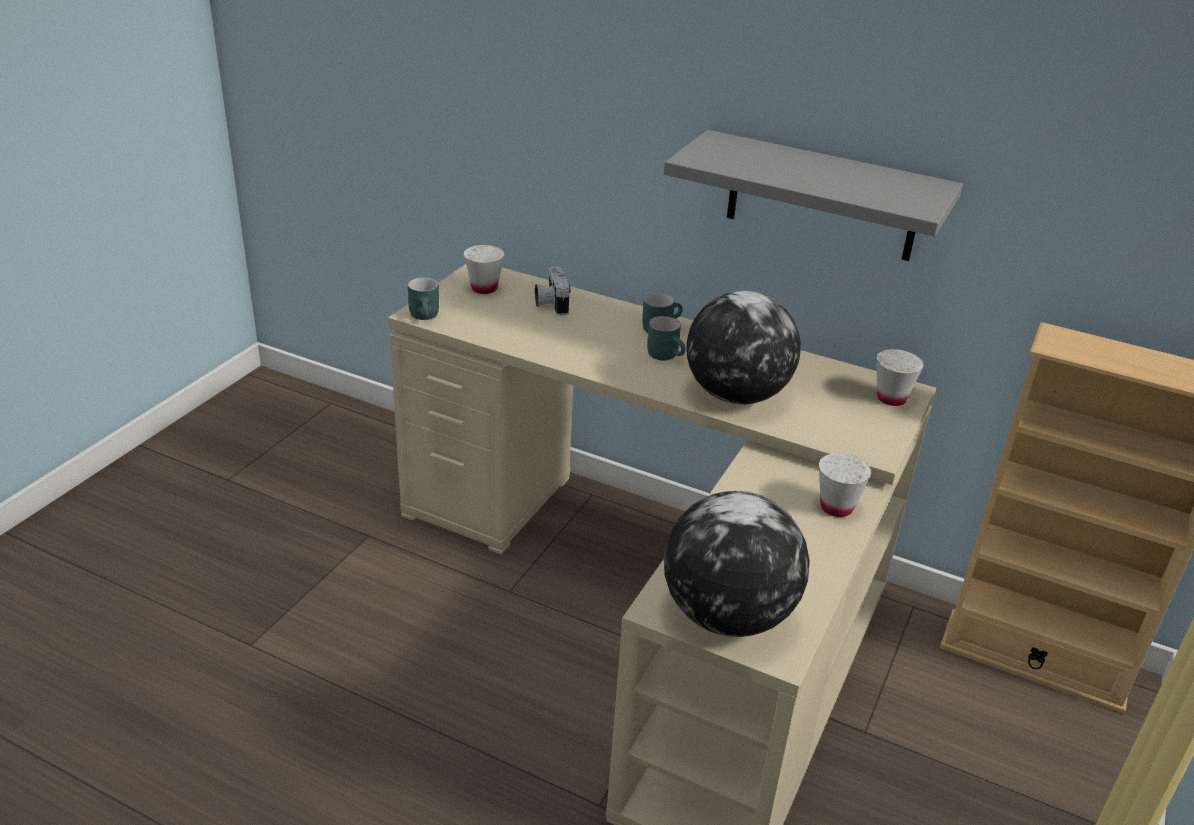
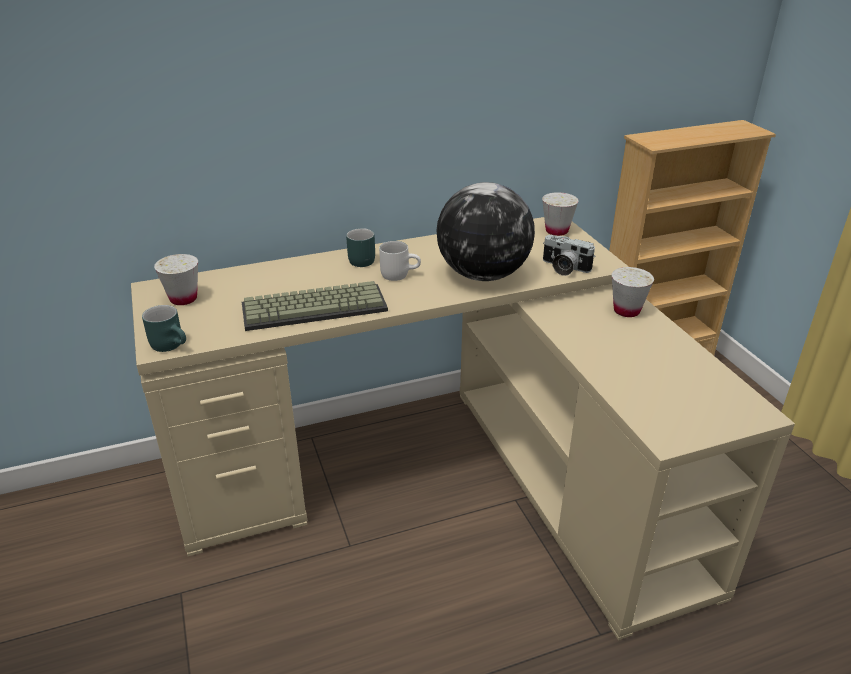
camera: 45 degrees left, 0 degrees up
(551, 303) = (256, 282): camera -> camera (564, 268)
(559, 344) = (315, 306): none -> keyboard
(667, 355) = (399, 274): turquoise mug -> white mug
(726, 616) = (699, 412): globe -> none
(822, 197) = (458, 97): grey shelf -> none

